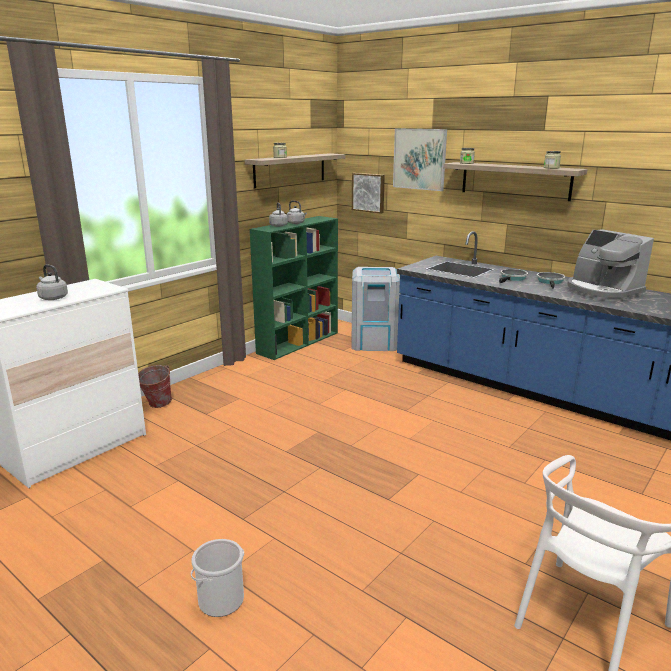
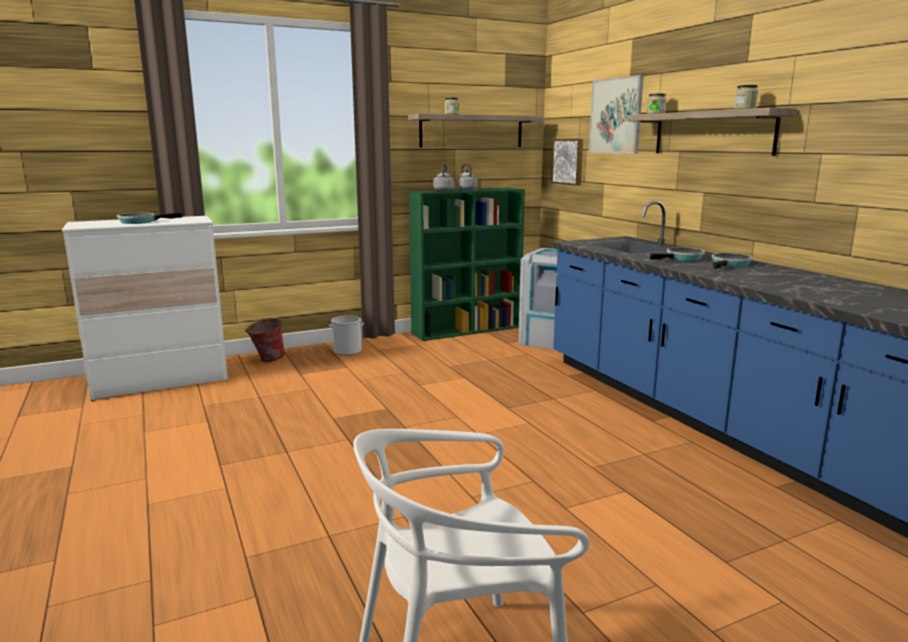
camera: 25 degrees right, 5 degrees down
(52, 298) = (140, 222): grey kettle -> frying pan
(221, 599) = (115, 524): bucket -> bucket (347, 351)
(602, 291) = (789, 278): coffee machine -> none

